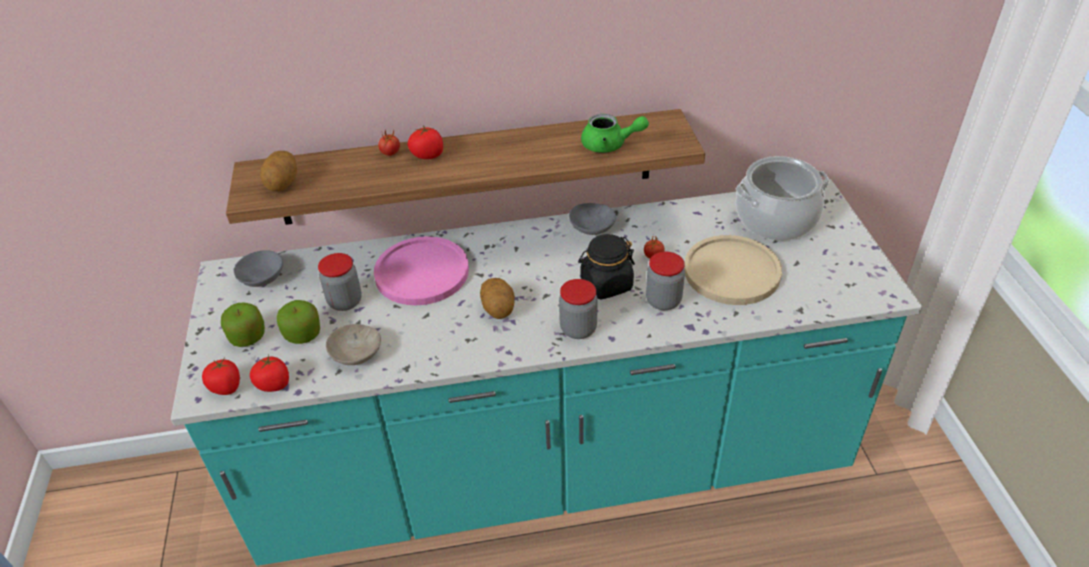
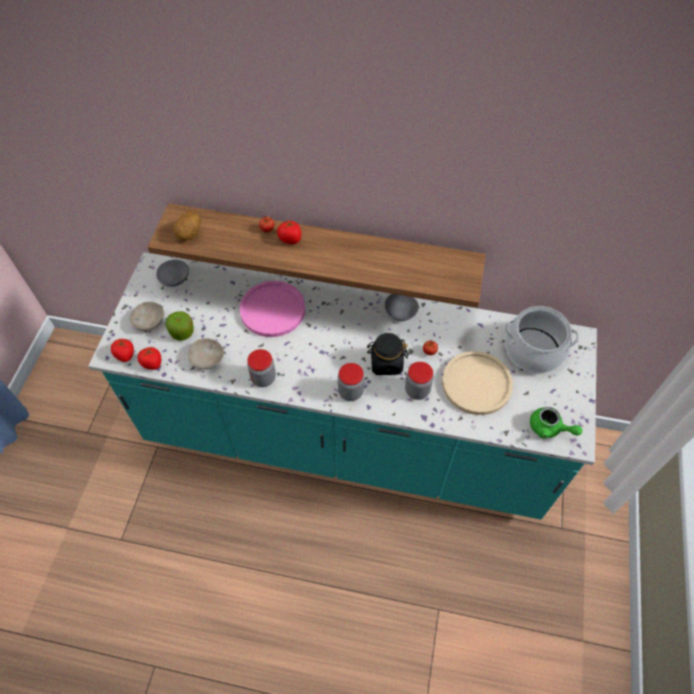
camera: 20 degrees right, 15 degrees up
(247, 337) = (150, 322): apple -> beige bowl
(345, 301) = (216, 316): jar -> jar (263, 378)
(498, 309) = (307, 357): potato -> none
(609, 145) = (416, 272): green teapot -> green teapot (549, 428)

